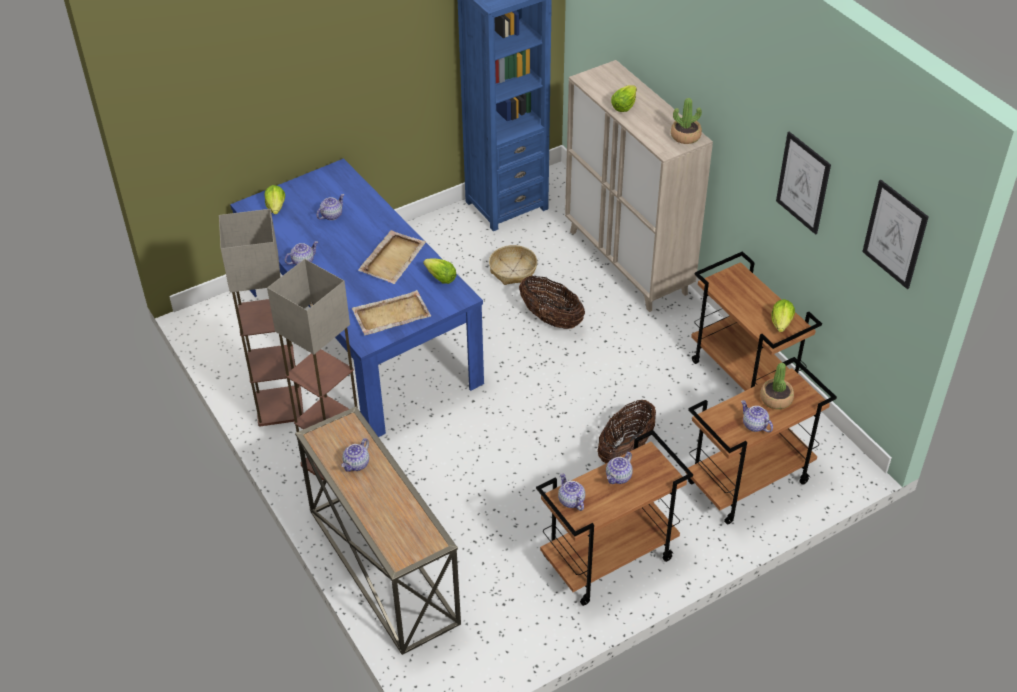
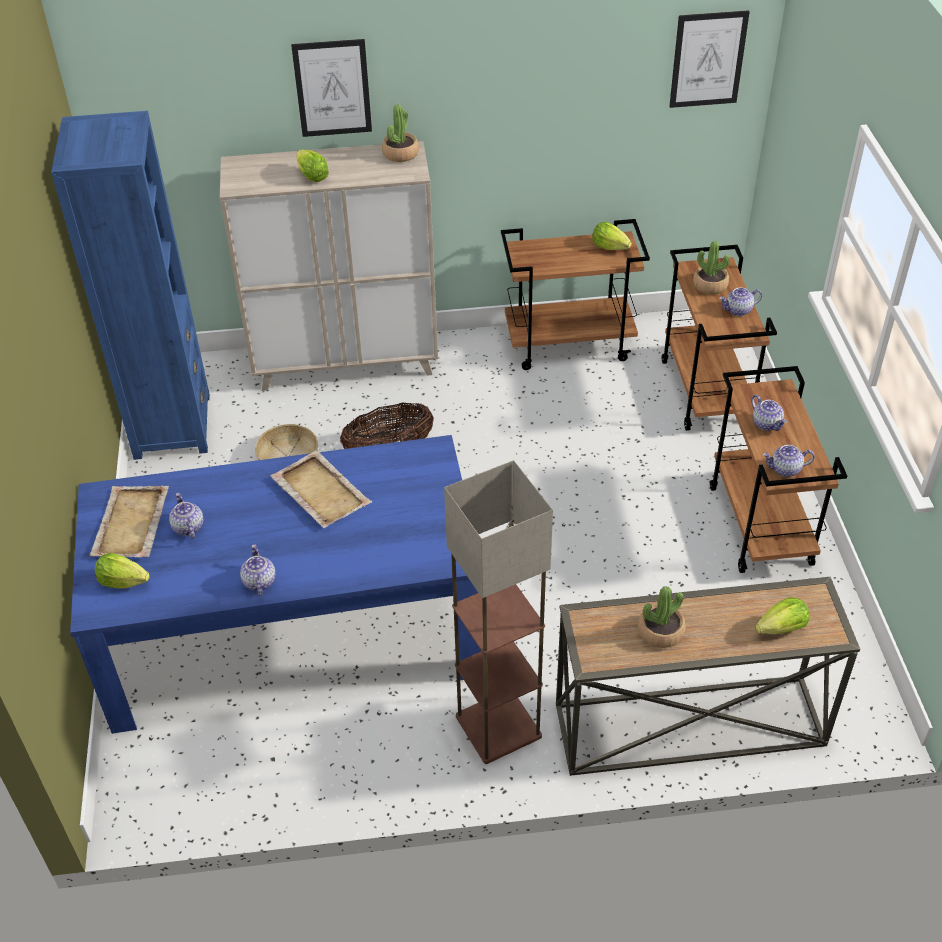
camera: 65 degrees left, 0 degrees up
(278, 406) = (365, 759): floor lamp -> none
(357, 464) = (660, 631): teapot -> potted plant
(390, 315) = (424, 522): beige tray -> beige tray (130, 524)
(441, 278) = (388, 458): lettuce -> lettuce (782, 628)
(625, 450) = (618, 461): basket -> none
(803, 183) = (568, 95): picture -> picture (332, 88)

